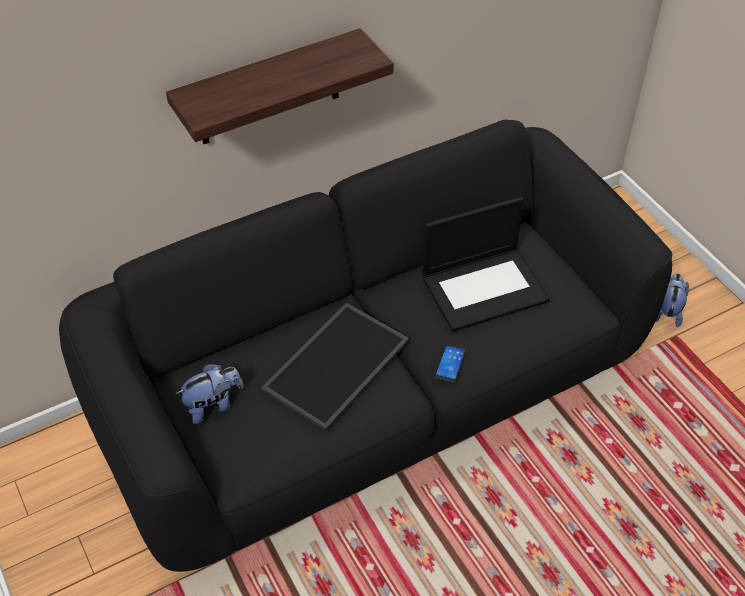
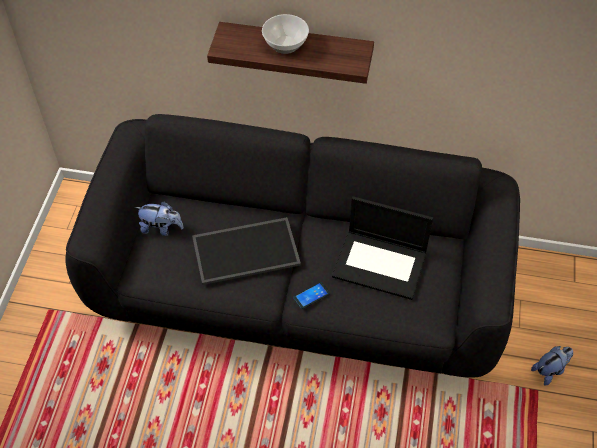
camera: 40 degrees right, 5 degrees up
(272, 76) = (286, 45): none -> bowl

